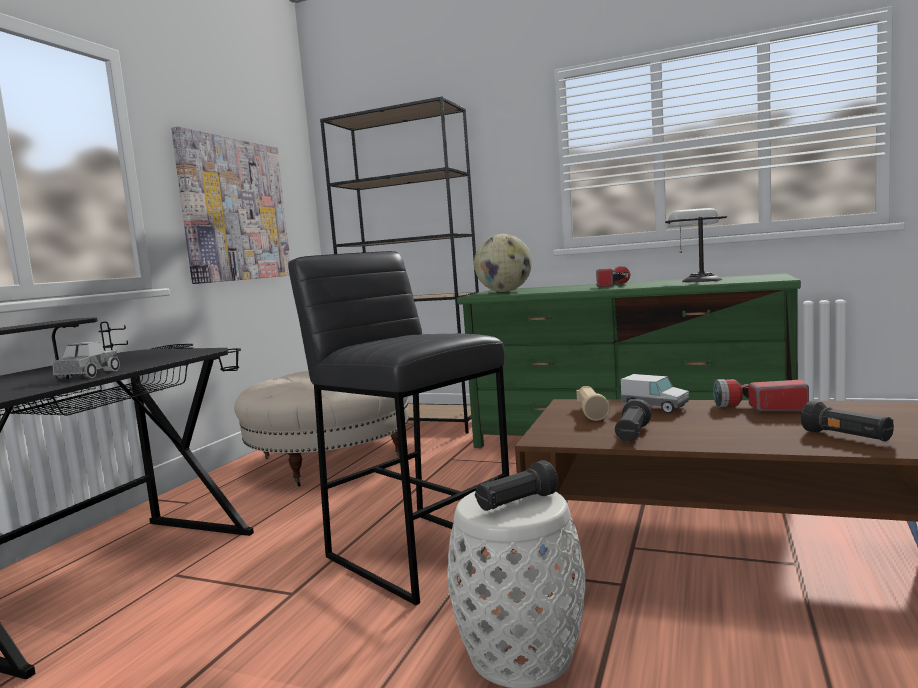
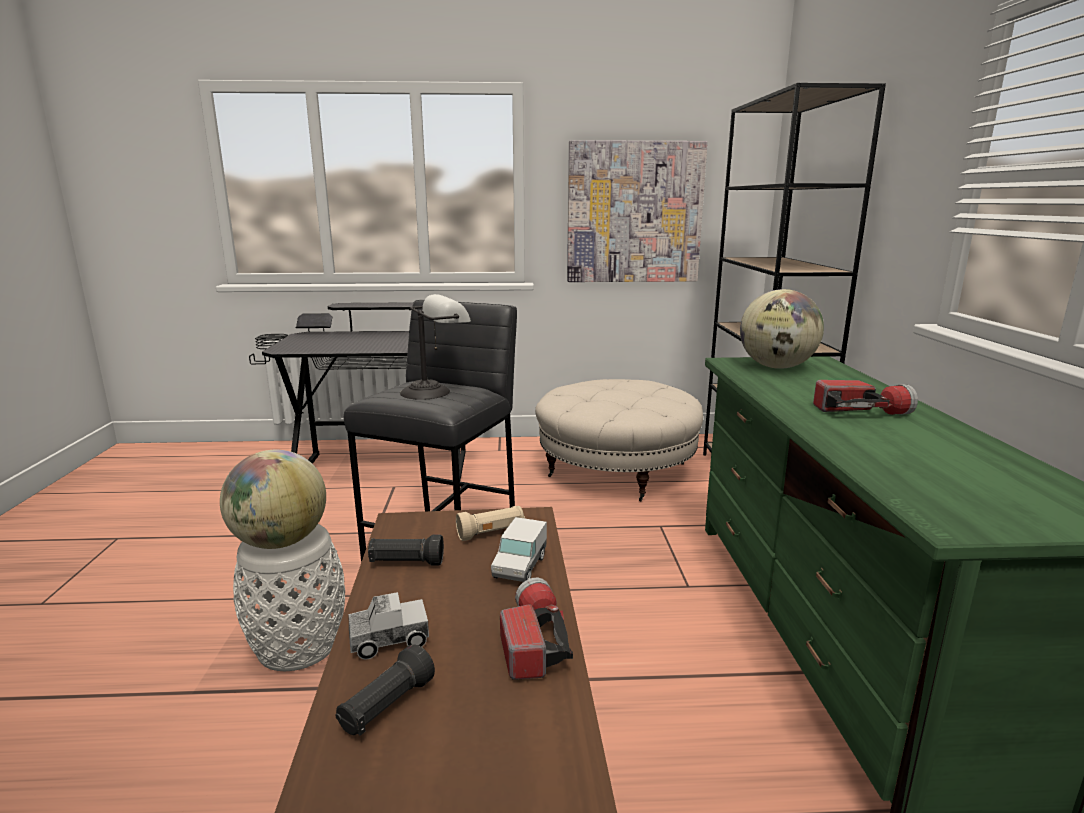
camera: 65 degrees right, 10 degrees up
(88, 375) = (356, 347): toy truck -> toy truck (389, 640)
(516, 503) = (280, 542): black flashlight -> globe
(697, 280) = (953, 460): table lamp -> table lamp (435, 390)

